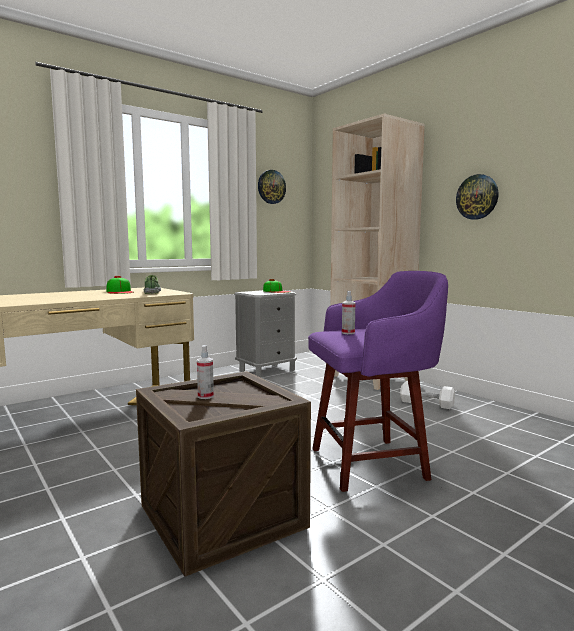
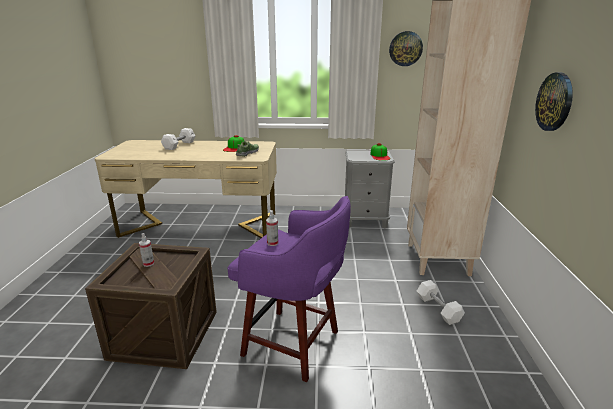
camera: 40 degrees right, 15 degrees up
(27, 296) = (179, 145): none -> white dumbbell

